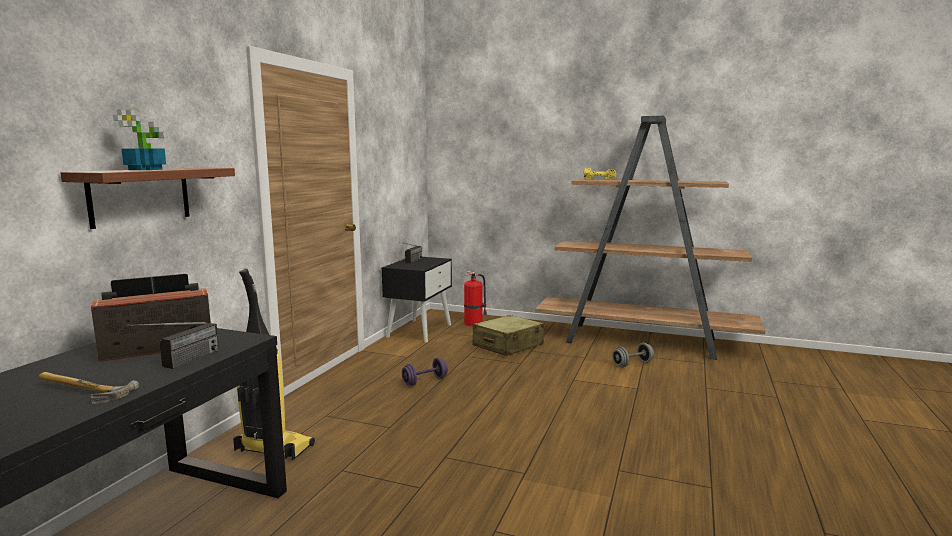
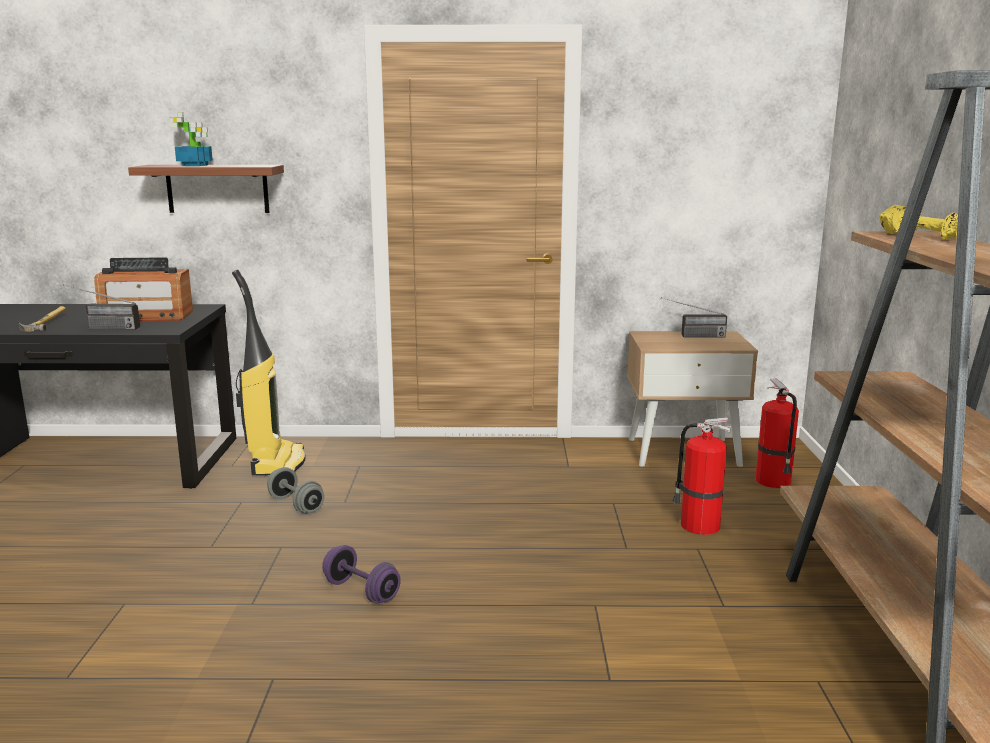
camera: 70 degrees right, 5 degrees up
(158, 347) = (146, 316): radio -> radio turned 135 degrees clockwise
(419, 330) = (684, 452): black nightstand -> beige nightstand
(425, 381) = (490, 494): purple dumbbell -> purple dumbbell (361, 591)
(507, 346) = (697, 525): beige suitcase -> fire extinguisher
(632, 364) = (745, 666): grey dumbbell -> grey dumbbell (296, 505)

